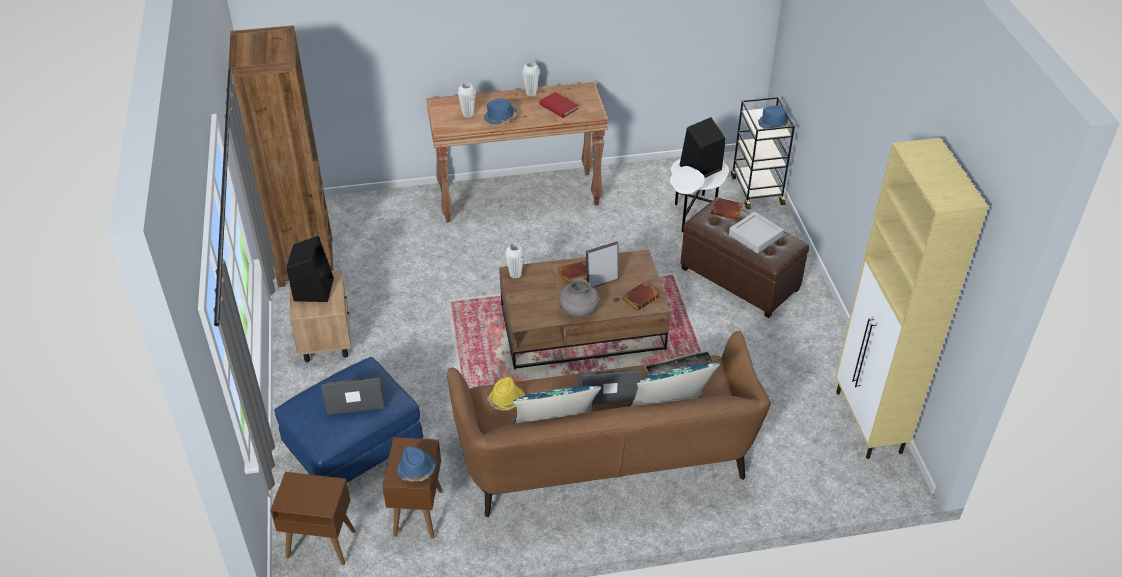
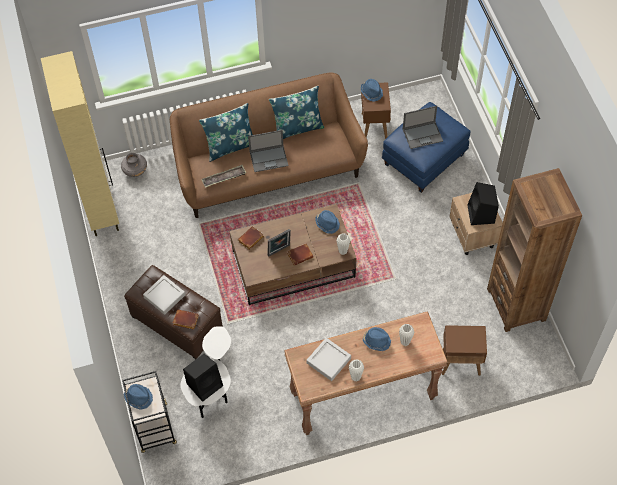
camera: 175 degrees right, 15 degrees up
(320, 544) = (424, 104): brown side table -> brown side table (461, 363)
(505, 400) = (330, 144): yellow hat -> none
(530, 307) = (327, 223): none -> blue hat
(558, 107) = (328, 361): red book -> grey tray
(579, 311) = (293, 224): grey vase -> grey vase (135, 171)

